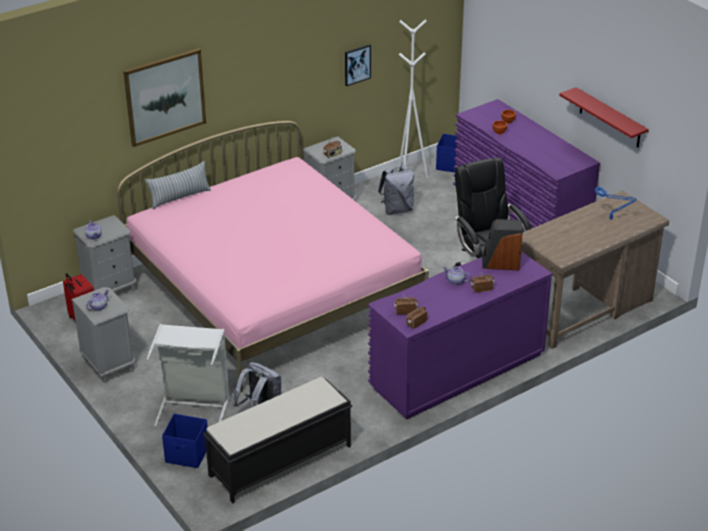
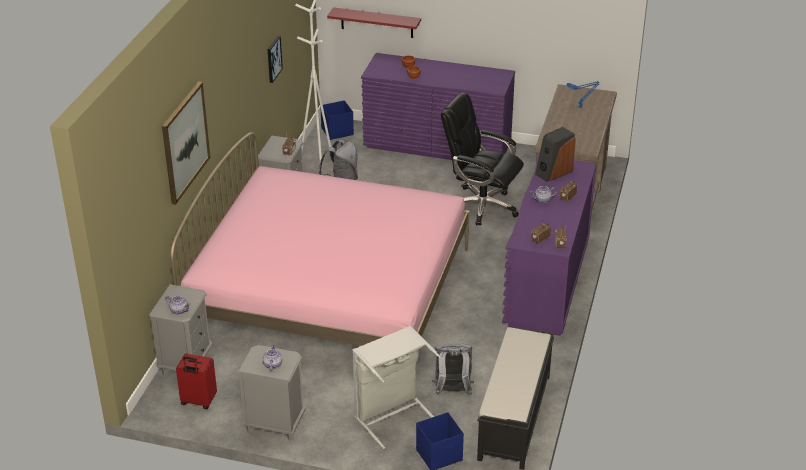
camera: 40 degrees left, 0 degrees up
(179, 197) = (211, 242): pillow -> none
(610, 118) = (521, 28): red shelf -> red shelf (377, 22)

